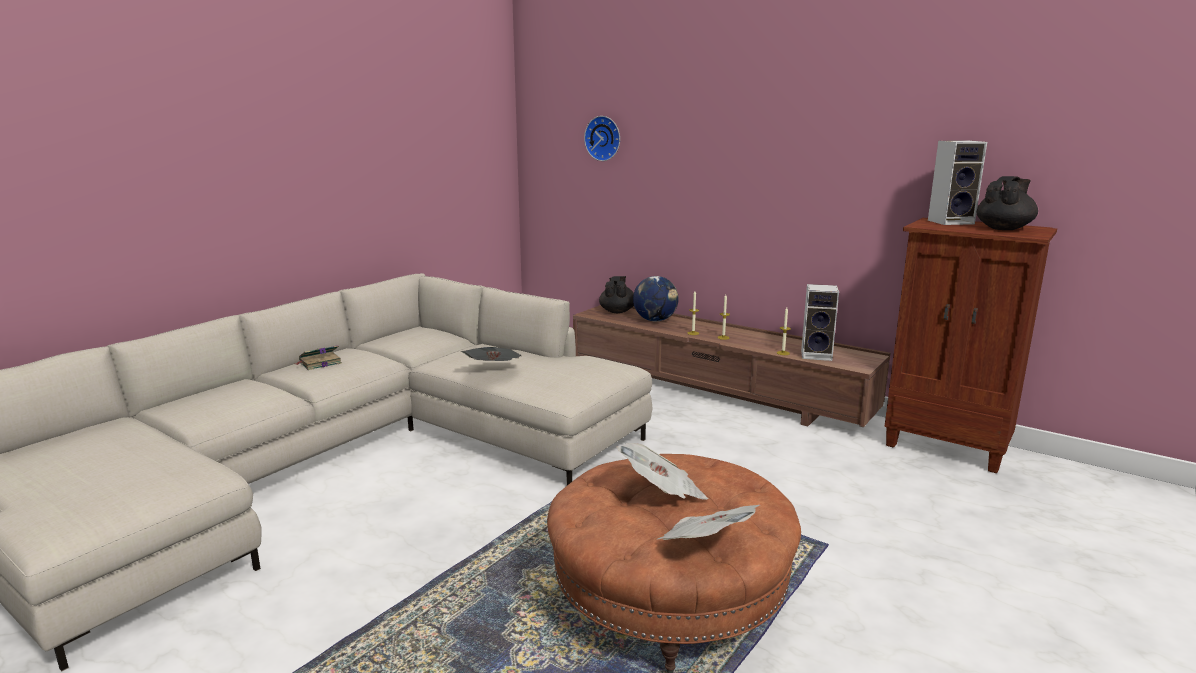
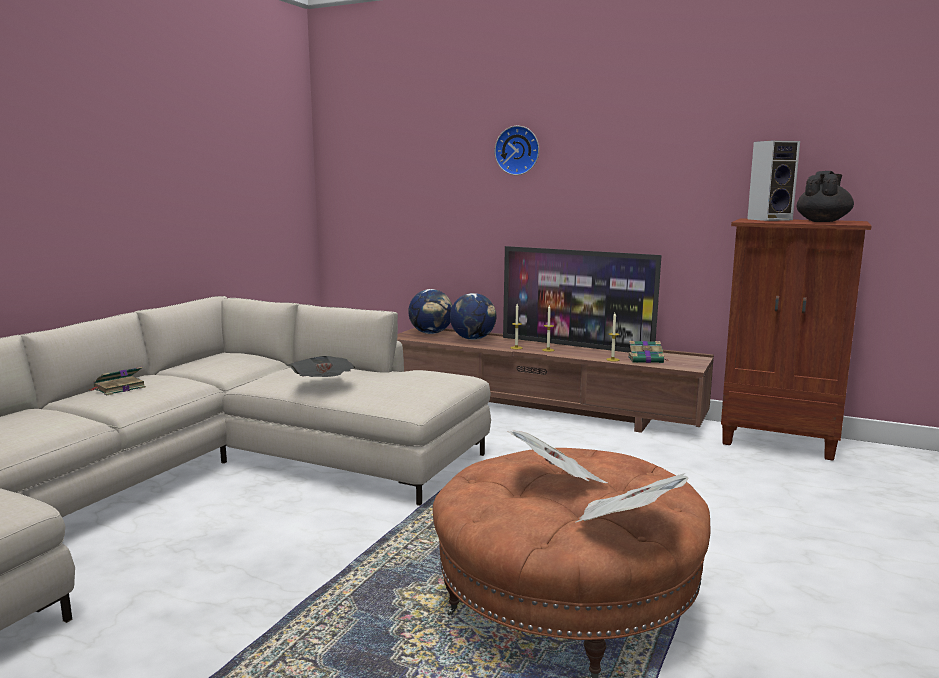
camera: 10 degrees left, 5 degrees down
(604, 138) = (410, 157): wall clock -> wall clock (518, 150)
(617, 311) = (431, 333): black teapot -> globe
(754, 334) = (576, 346): none -> television
(817, 355) = (646, 360): speaker -> book

